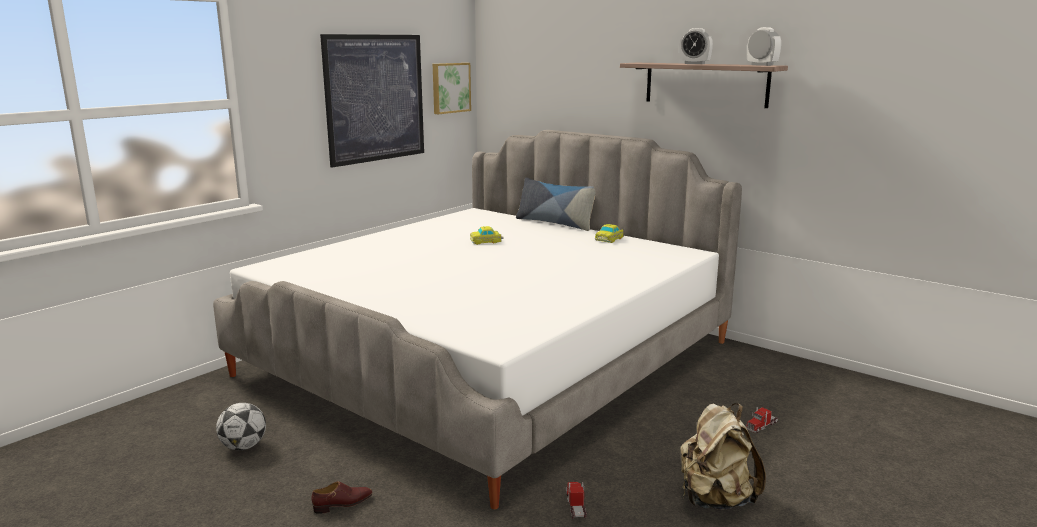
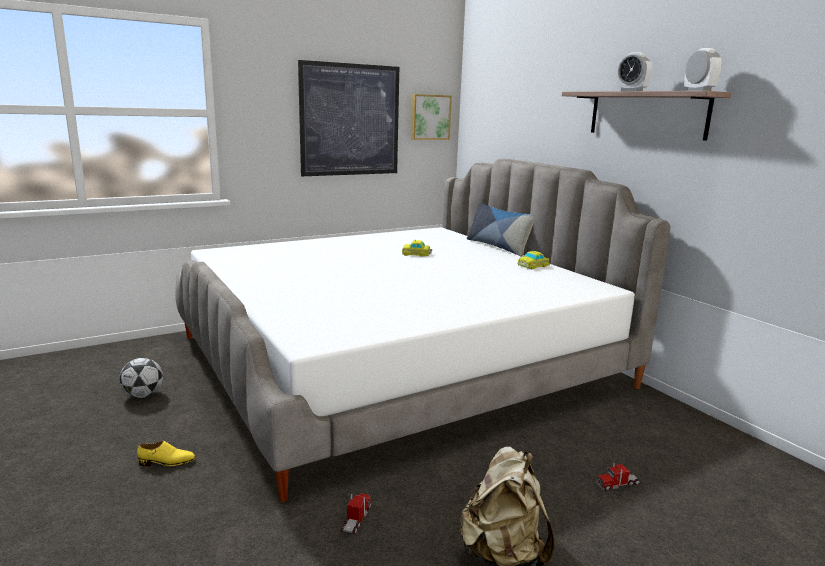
camera: 20 degrees right, 0 degrees up
(343, 504) = (167, 462): brown shoe -> yellow shoe

